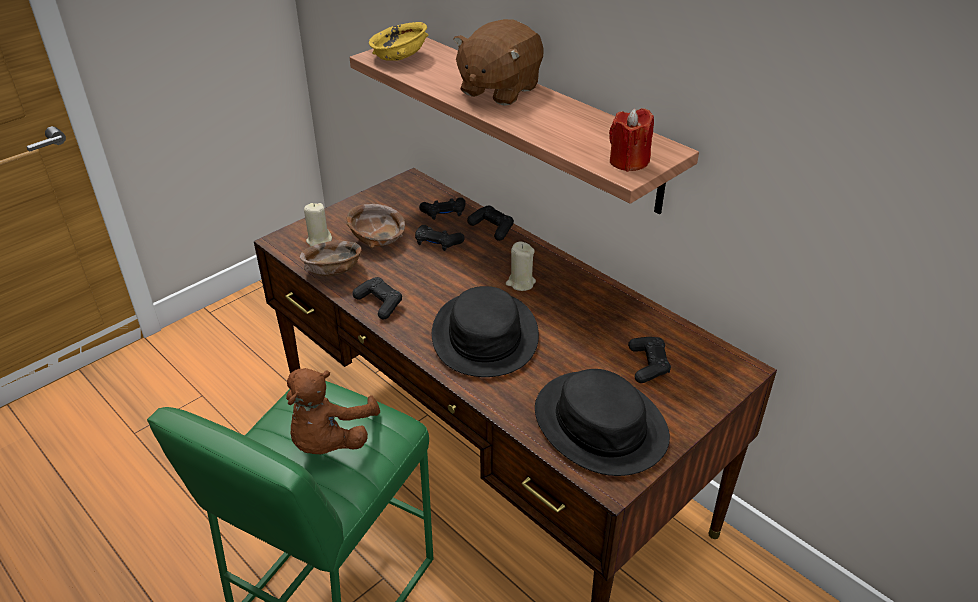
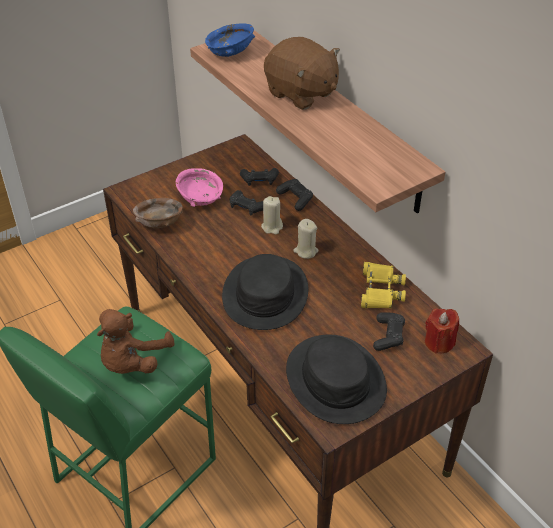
camera: 10 degrees right, 5 degrees up
(319, 241) = (154, 194): beige candle -> beige candle (272, 227)
(377, 239) = (200, 198): brown bowl -> pink bowl
(379, 303) = (189, 255): black game controller -> none
(400, 57) = (230, 52): yellow bowl -> blue bowl
(498, 90) = (301, 94): brown plush toy -> brown plush toy turned 90 degrees counterclockwise
(622, 316) = (380, 290): none -> yellow binoculars
(628, 162) = (383, 176): red candle -> red candle (439, 342)

